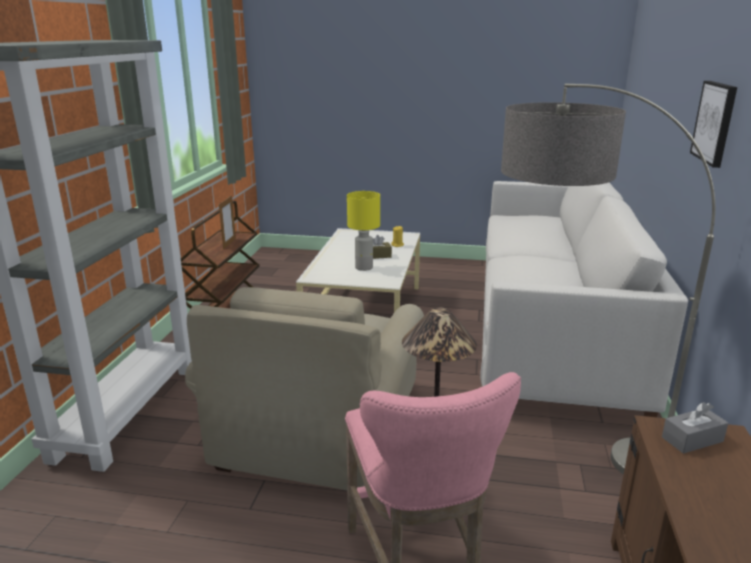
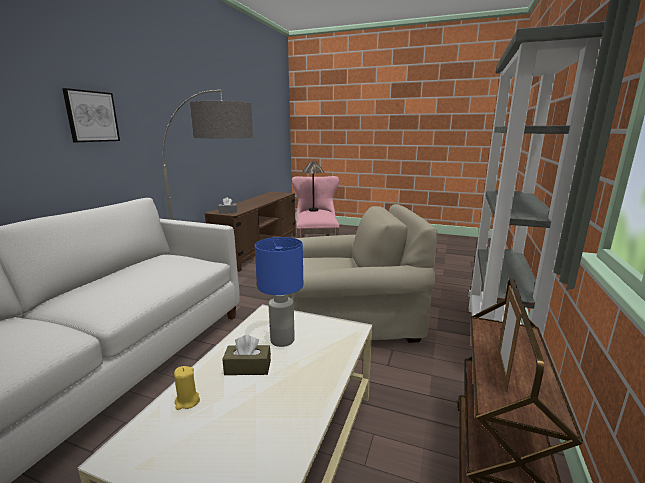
camera: 170 degrees left, 5 degrees down
(322, 424) = (346, 319): beige armchair -> beige armchair turned 60 degrees clockwise
(364, 267) = (282, 340): yellow table lamp -> blue table lamp

